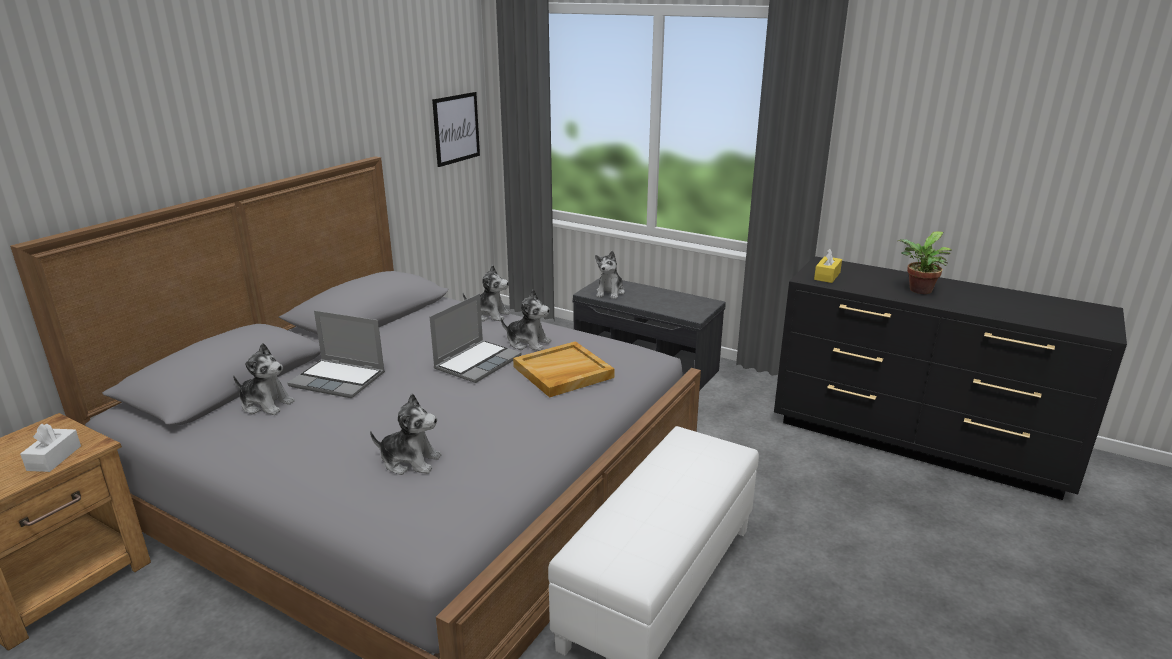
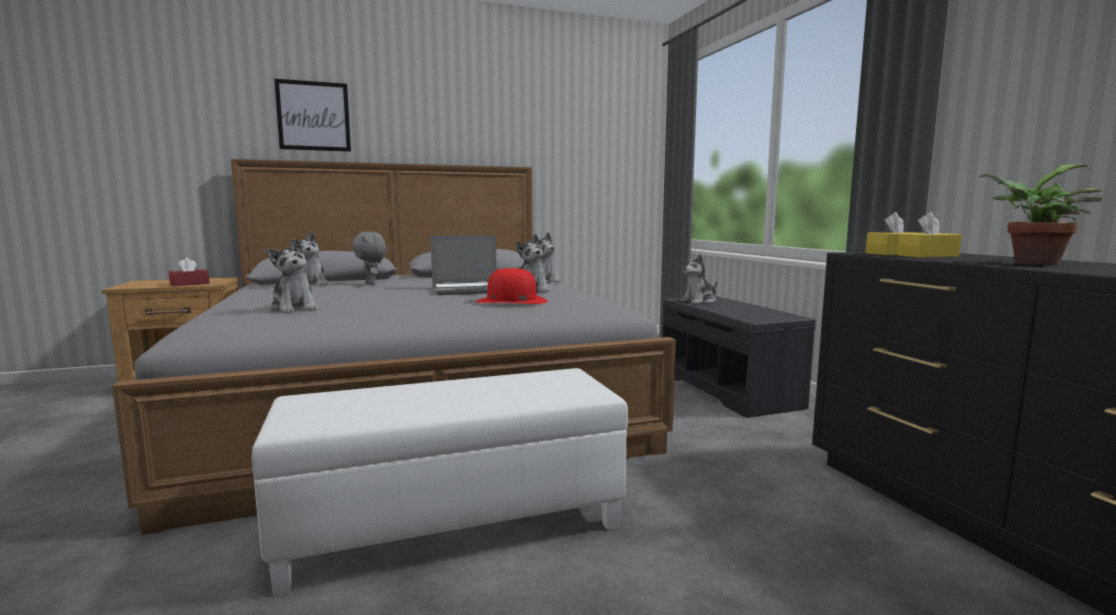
camera: 40 degrees right, 15 degrees down
(54, 458) = (189, 284): white tissue box -> red tissue box
(339, 380) = (371, 284): laptop -> grey plush toy
(456, 128) = (625, 165): picture -> picture (313, 116)
(563, 372) = (511, 301): beige tray -> red hat
(852, 280) = (927, 256): none -> yellow tissue box

